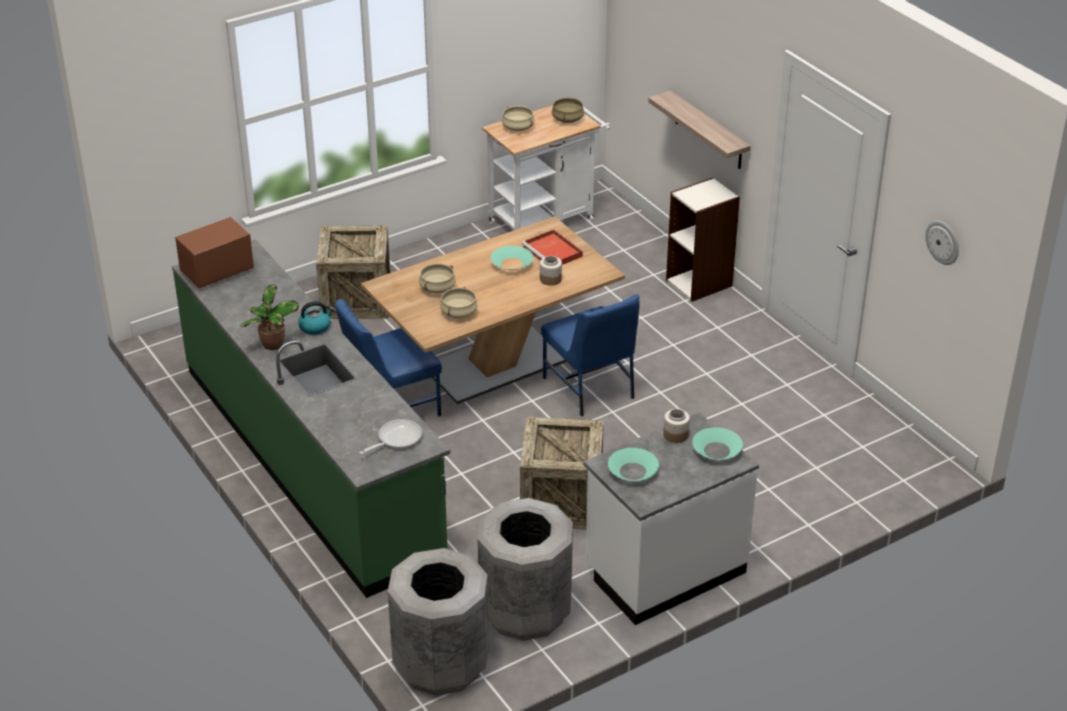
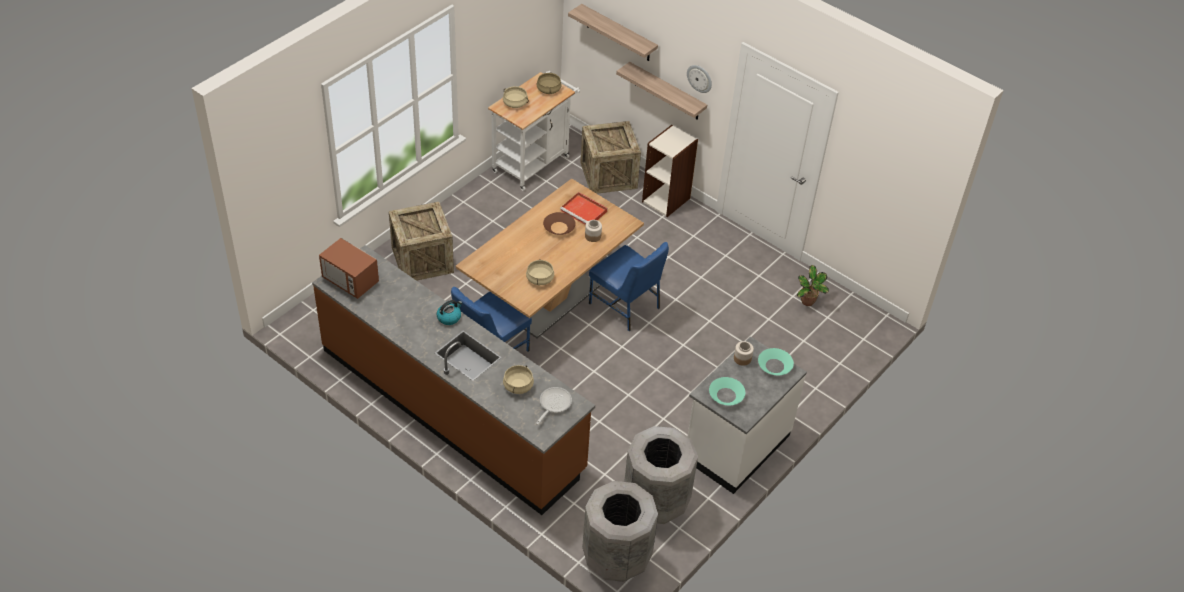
camera: 20 degrees left, 10 degrees up
(217, 272) = (350, 281): microwave -> microwave turned 90 degrees counterclockwise
(272, 345) = (425, 340): potted plant -> potted plant (808, 302)
(312, 460) = (452, 409): green counter -> brown counter
(437, 288) = (514, 260): beige cooking pot -> beige cooking pot (518, 386)
(511, 264) = (559, 227): turquoise bowl -> brown bowl
(561, 502) = (644, 406): crate -> crate (608, 175)
(659, 51) = (618, 33): none -> shelf
(943, 242) = (884, 178): wall clock -> wall clock (700, 78)

